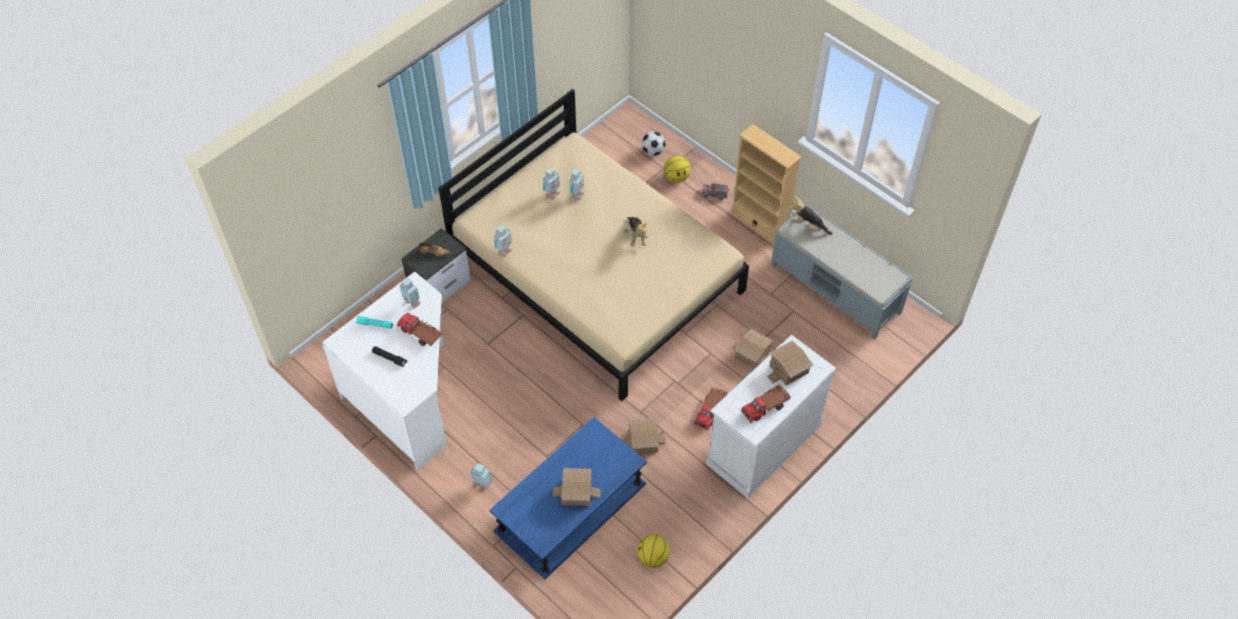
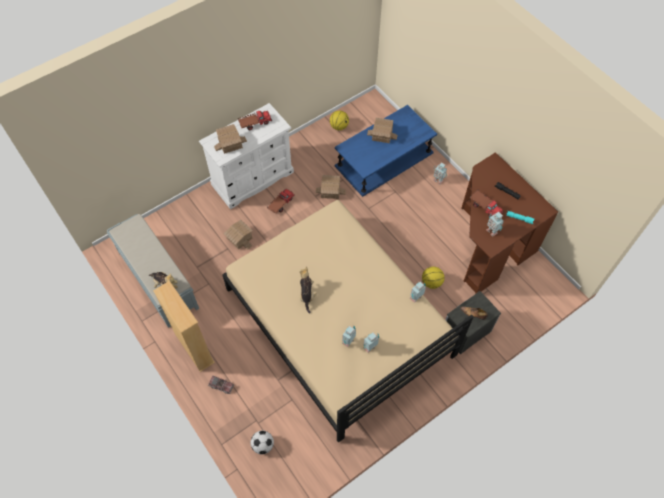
camera: 170 degrees left, 5 degrees up
(409, 398) = (487, 243): white desk -> brown desk
(677, 177) = (249, 410): basketball -> basketball (431, 282)

